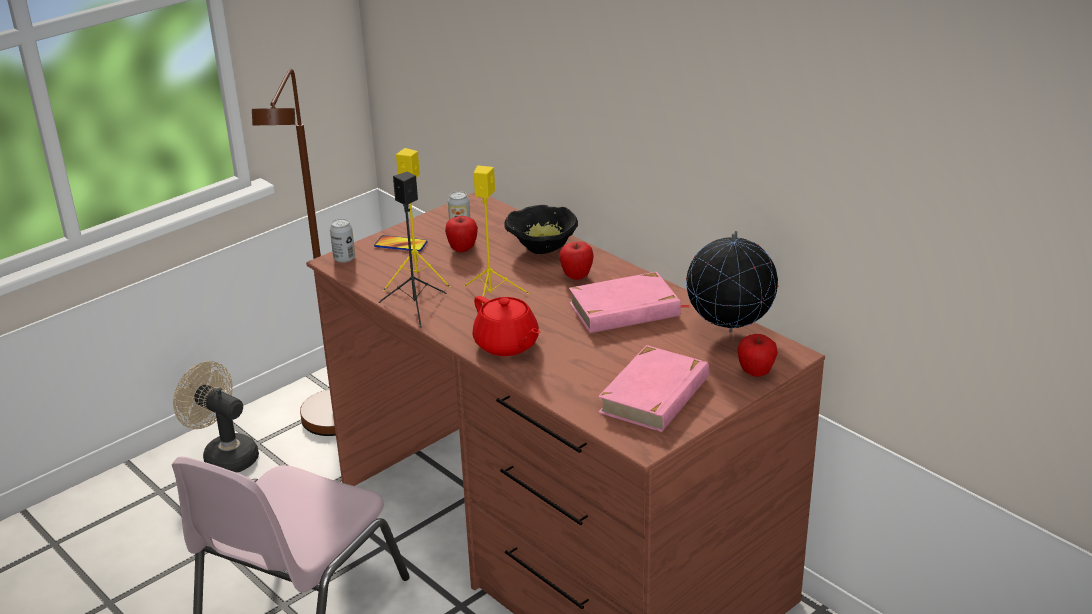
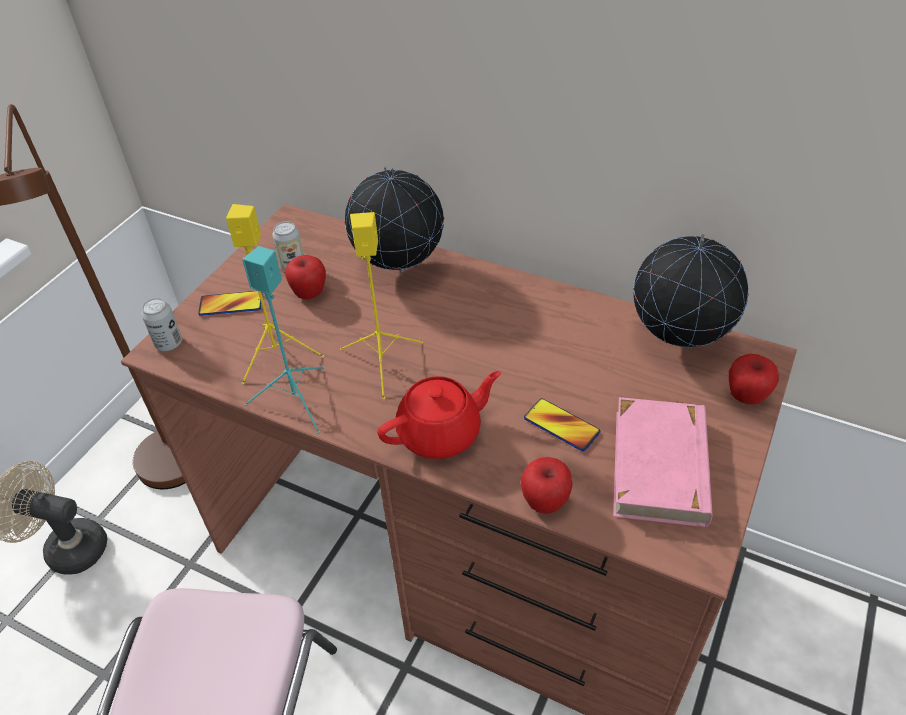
camera: 20 degrees left, 15 degrees up
(415, 307) = (296, 401): black speaker -> turquoise speaker
(507, 345) = (441, 433): red teapot -> red teapot turned 60 degrees counterclockwise
(540, 247) = (399, 269): black bowl -> globe
(576, 276) = (463, 302): apple -> apple (545, 502)
(598, 359) = (561, 425): none -> phone
(625, 310) = (546, 339): pink book -> none

